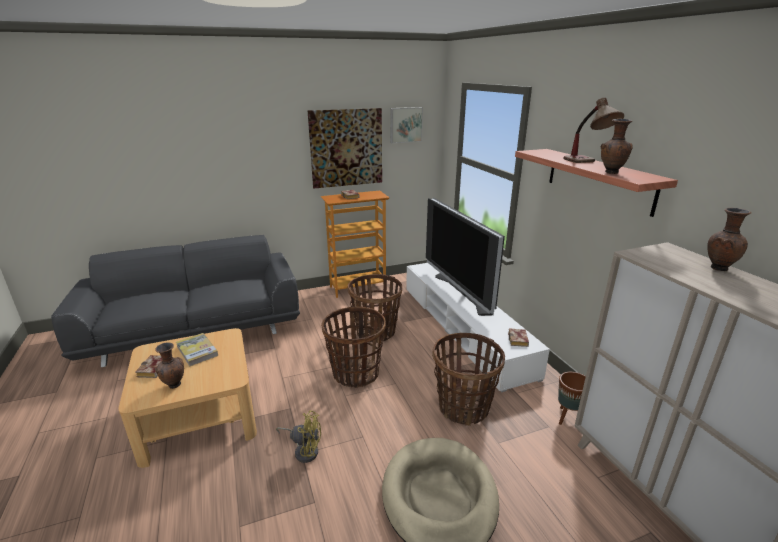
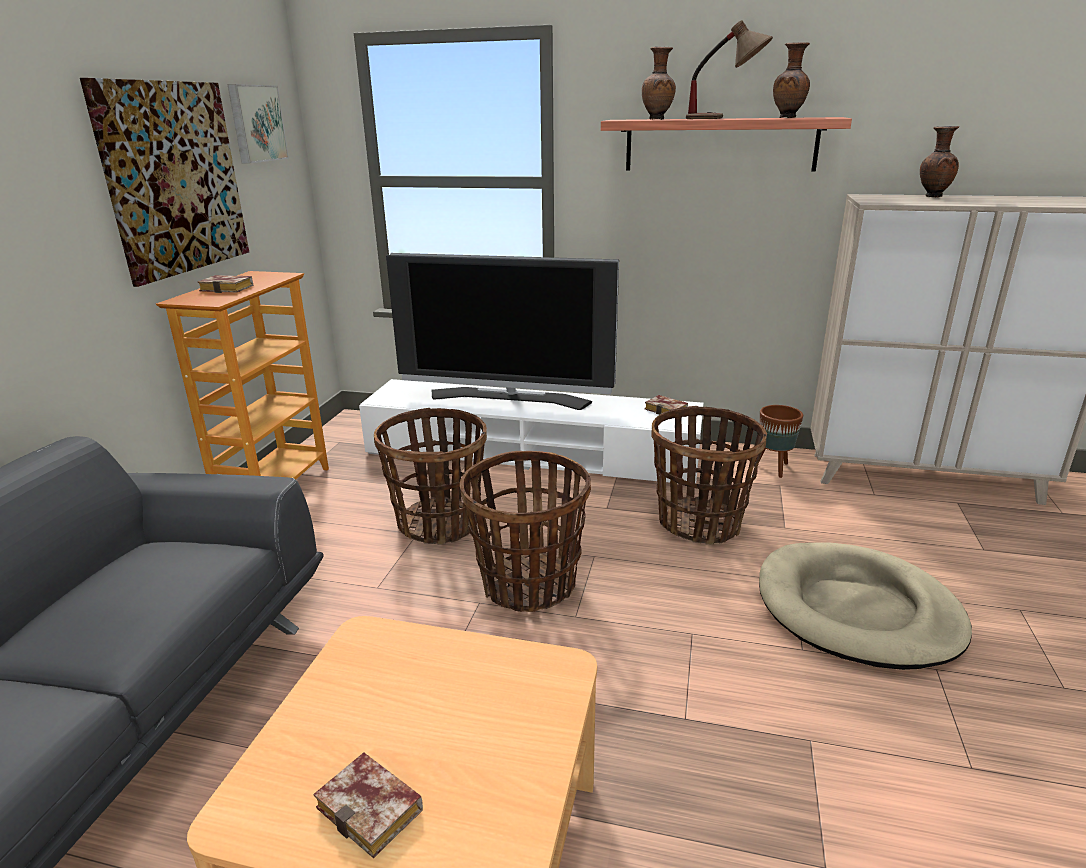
camera: 55 degrees left, 0 degrees up
(174, 386) = (495, 777): brown vase -> brown vase (657, 119)
(197, 351) = (374, 705): book -> none
(304, 450) = (678, 713): yellow fan -> none

